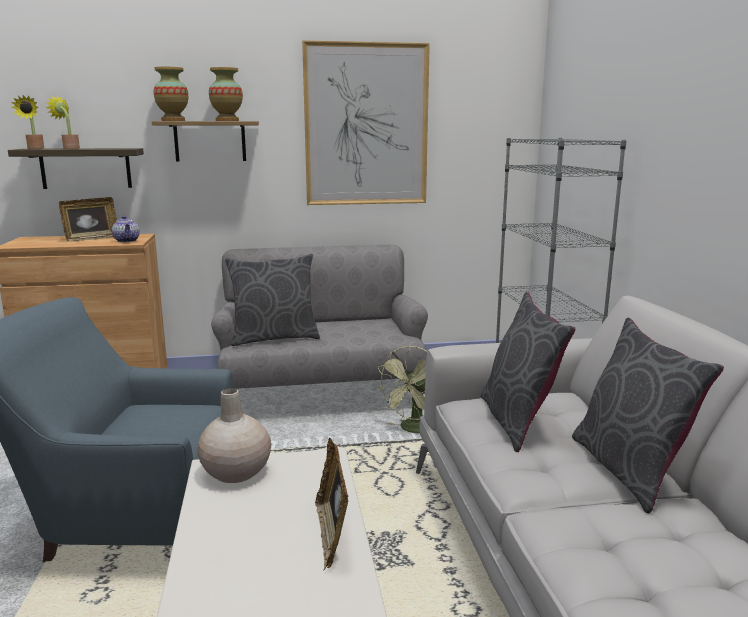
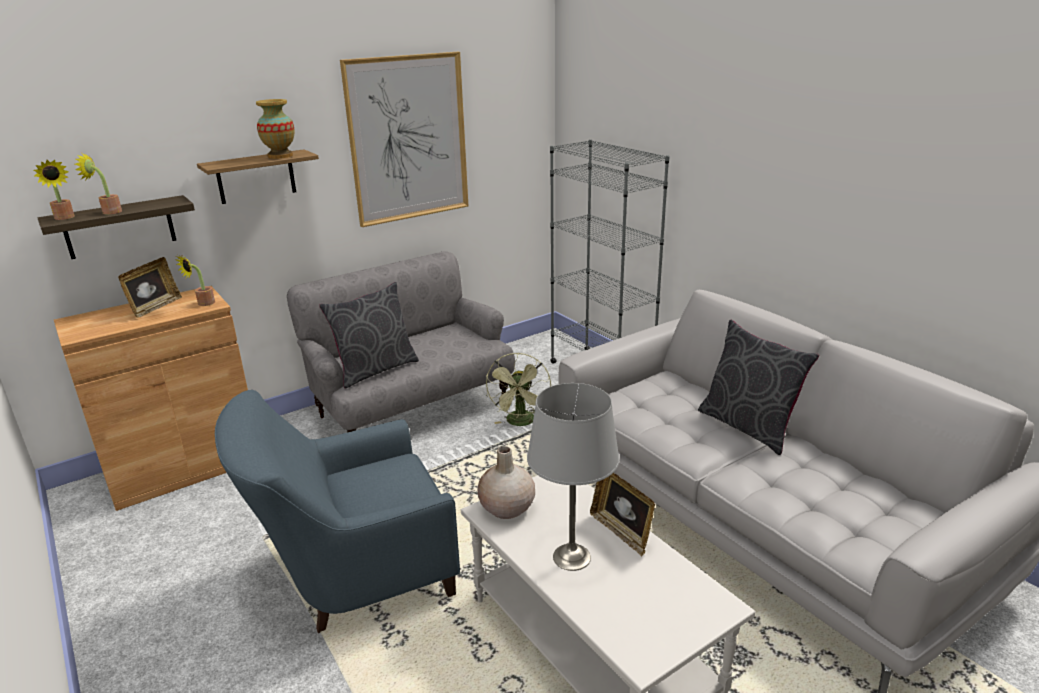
camera: 25 degrees left, 10 degrees up
(127, 241) = (203, 304): teapot -> potted plant
(173, 120) = (221, 163): vase -> none
(242, 544) = (572, 558): none -> grey table lamp
(518, 421) = (653, 406): grey pillow -> none

